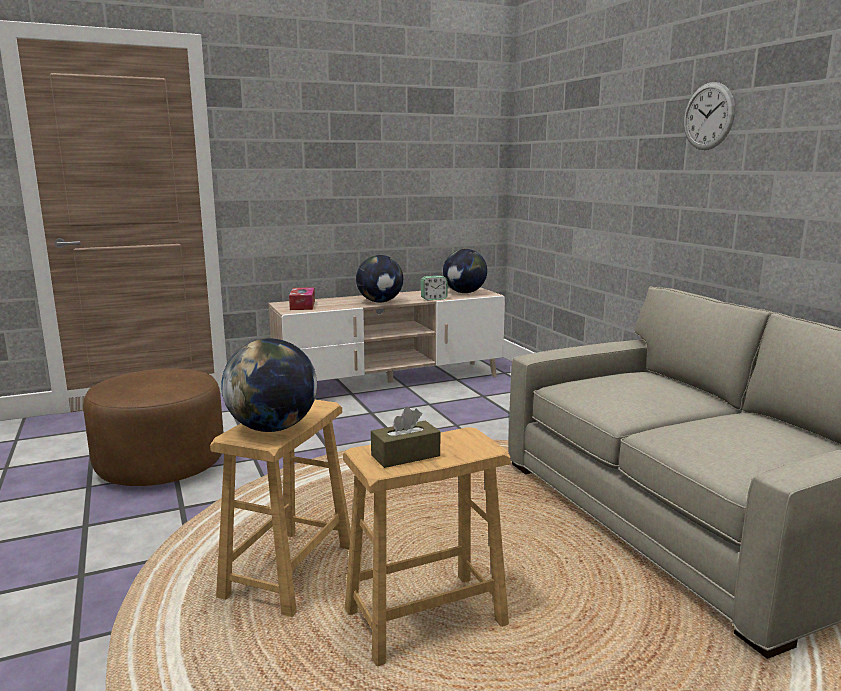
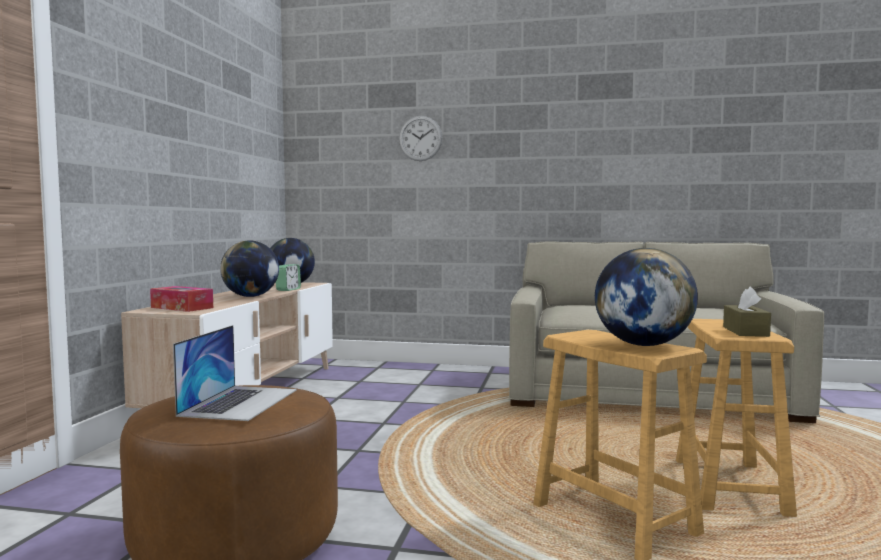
camera: 55 degrees left, 10 degrees down
(146, 382) = (240, 402): none -> laptop
(708, 116) = (542, 118): wall clock -> wall clock (420, 138)

